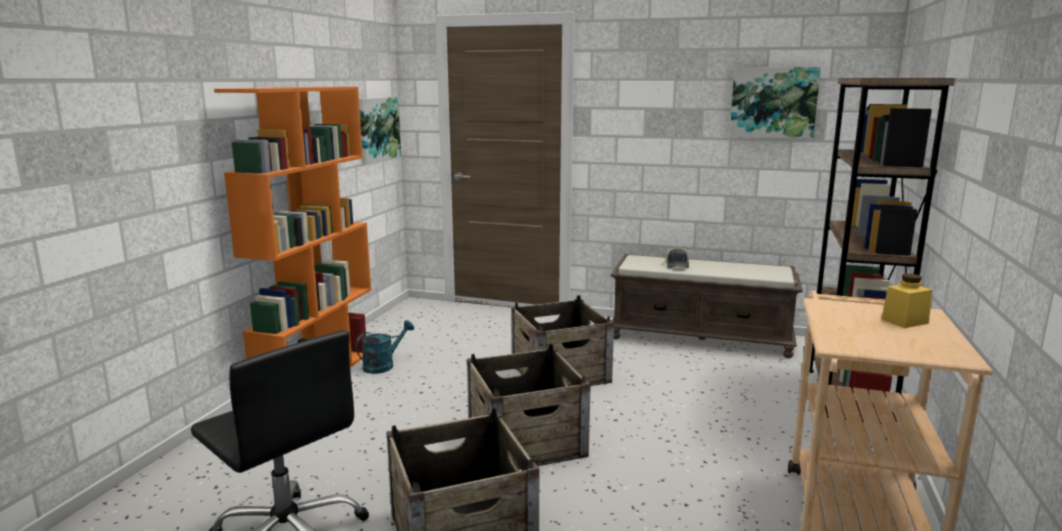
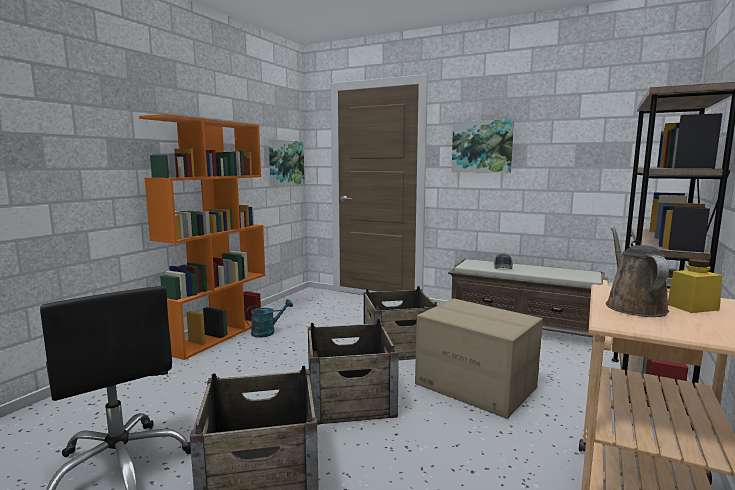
camera: 10 degrees right, 5 degrees down
(665, 413) = (476, 386): none -> cardboard box
(773, 102) = (585, 137): picture -> picture (482, 146)
(851, 324) = (633, 306): none -> brown watering can

